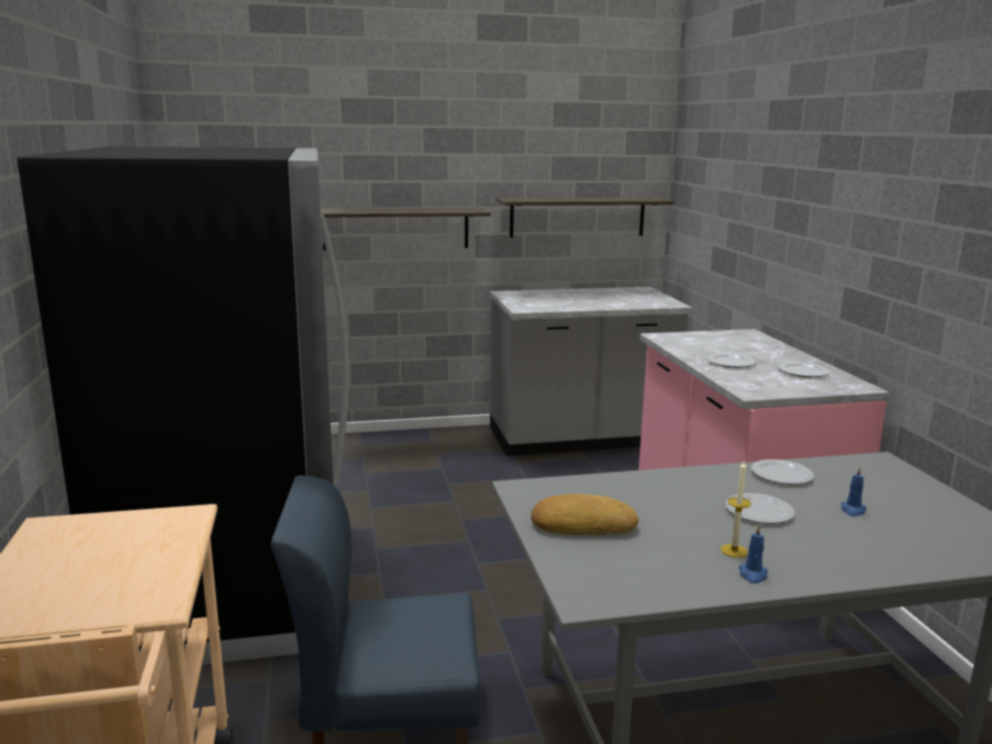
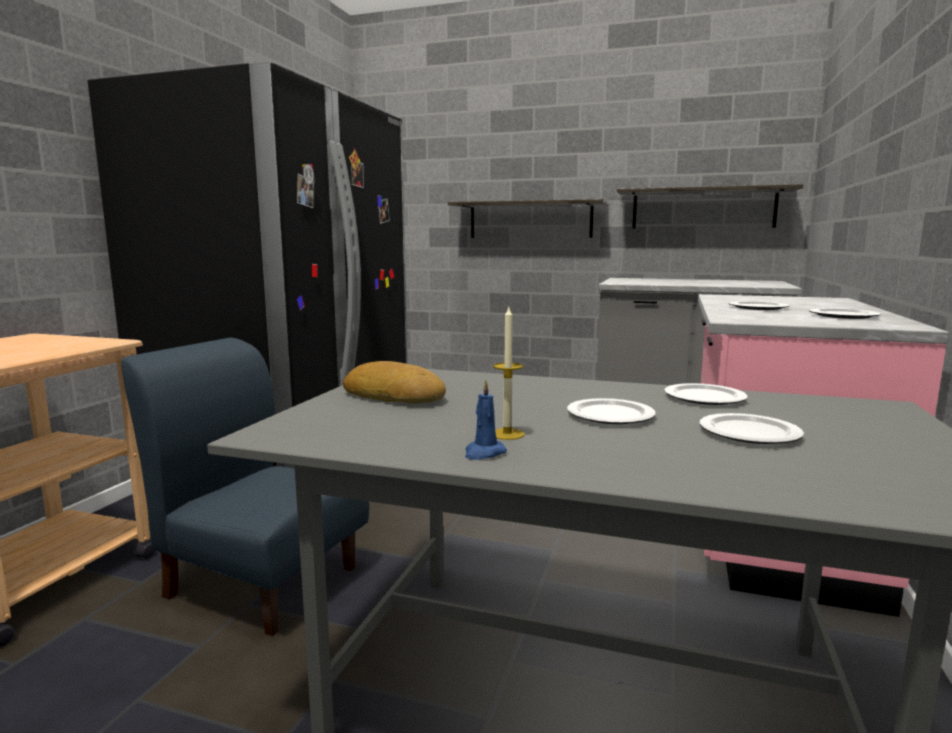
camera: 30 degrees right, 5 degrees down
(853, 510) = (747, 432): blue candle -> plate

